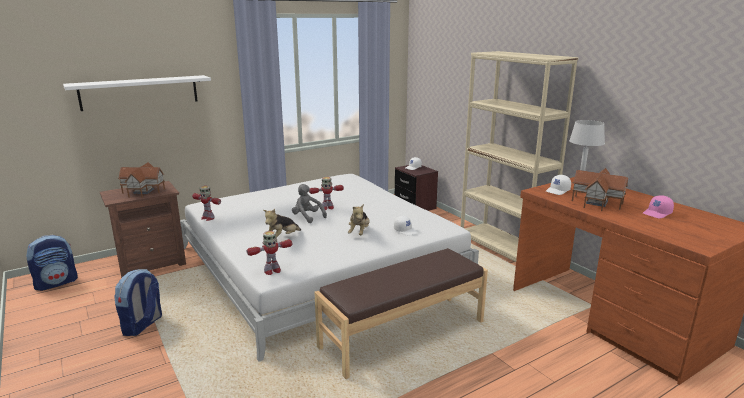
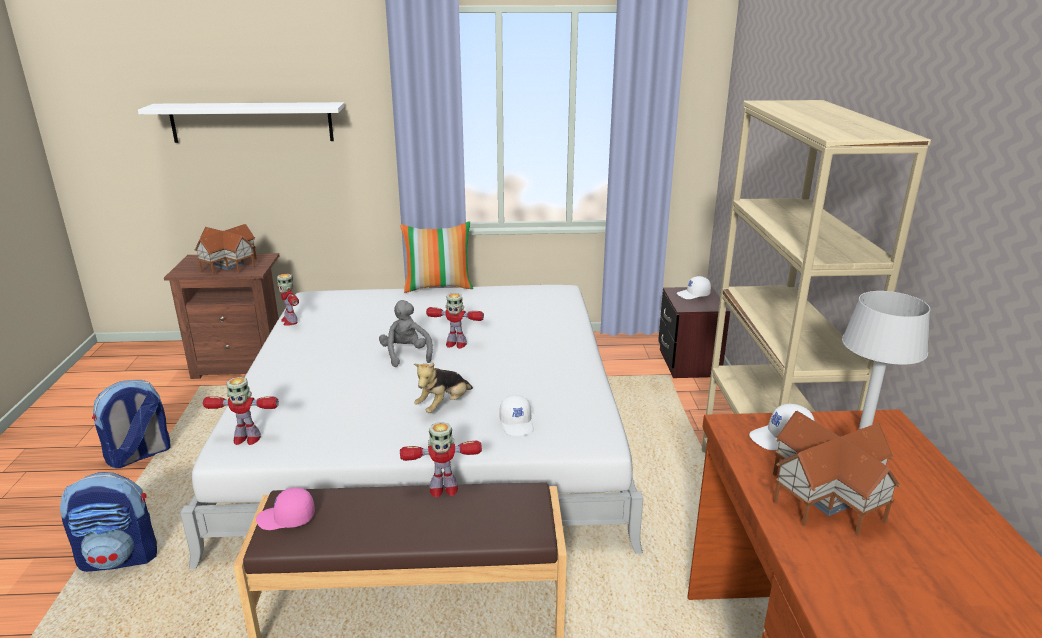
camera: 30 degrees right, 5 degrees up
(56, 283) = (130, 362): backpack -> backpack (120, 558)
(276, 186) = (438, 286): none -> pillow
(282, 238) = (328, 383): plush toy -> none
(407, 262) = (443, 489): none -> toy robot
(657, 213) = (941, 582): pink cap -> pink cap (286, 518)

